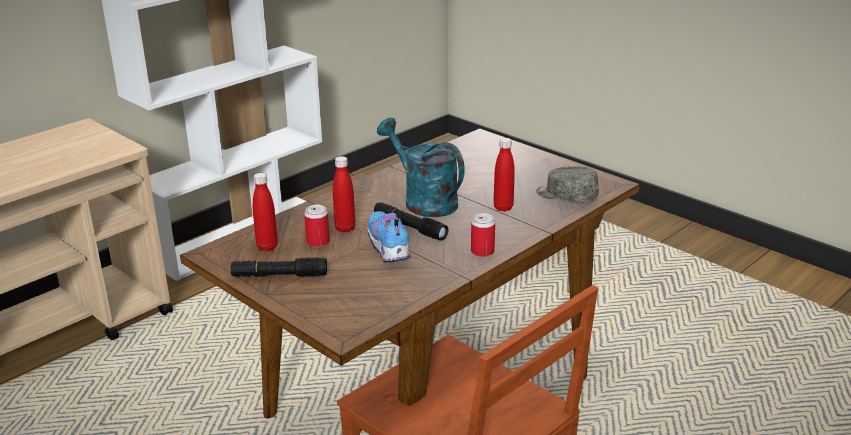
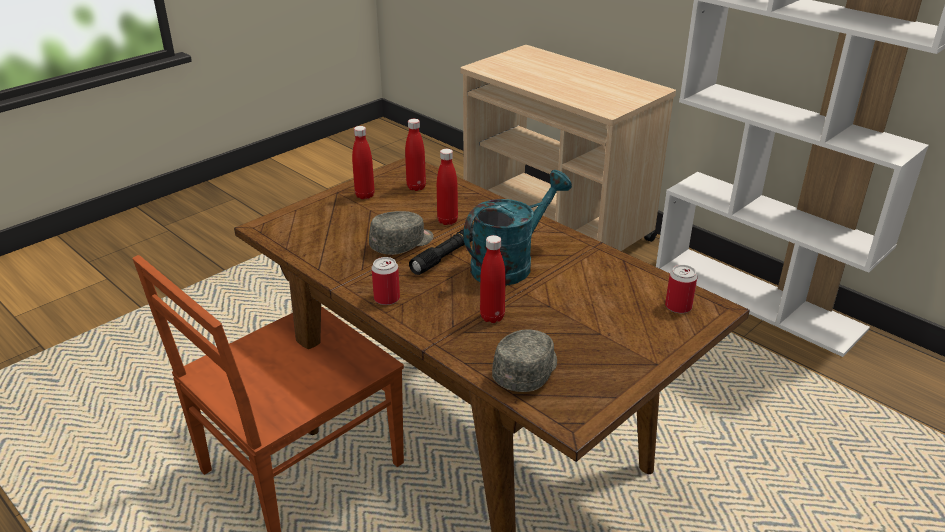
camera: 90 degrees right, 5 degrees up
(279, 275) = (365, 195): black flashlight -> red bottle
(318, 242) = (421, 209): can -> can (678, 306)
(388, 249) = (402, 244): shoe -> grey cap

